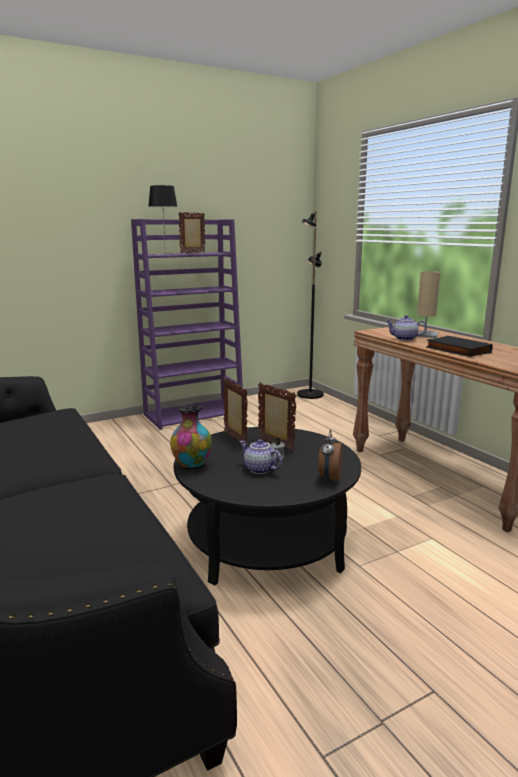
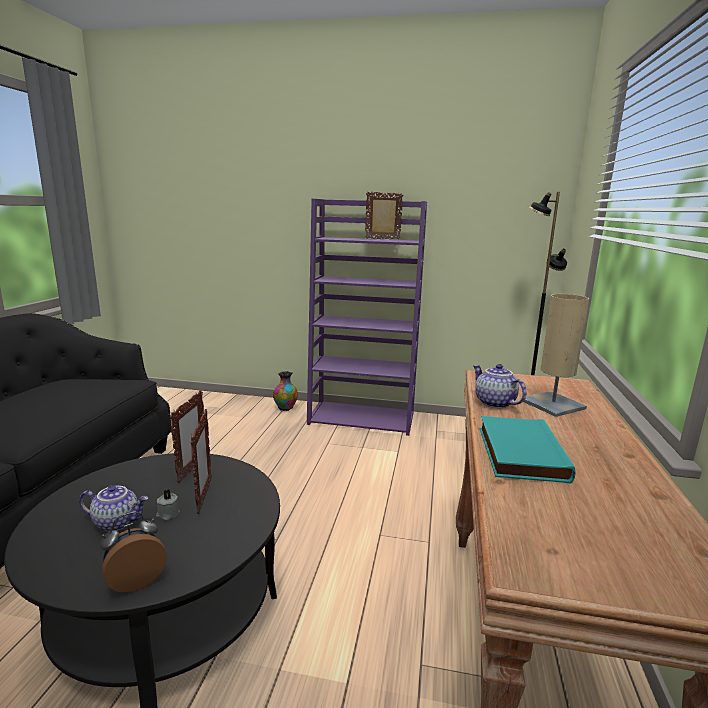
camera: 40 degrees right, 0 degrees up
(165, 254) = (344, 238): table lamp -> none
(192, 466) = (91, 484): vase -> vase (285, 408)
(259, 469) = (117, 522): teapot -> teapot turned 105 degrees clockwise
(456, 350) = (518, 453): black book -> turquoise book

